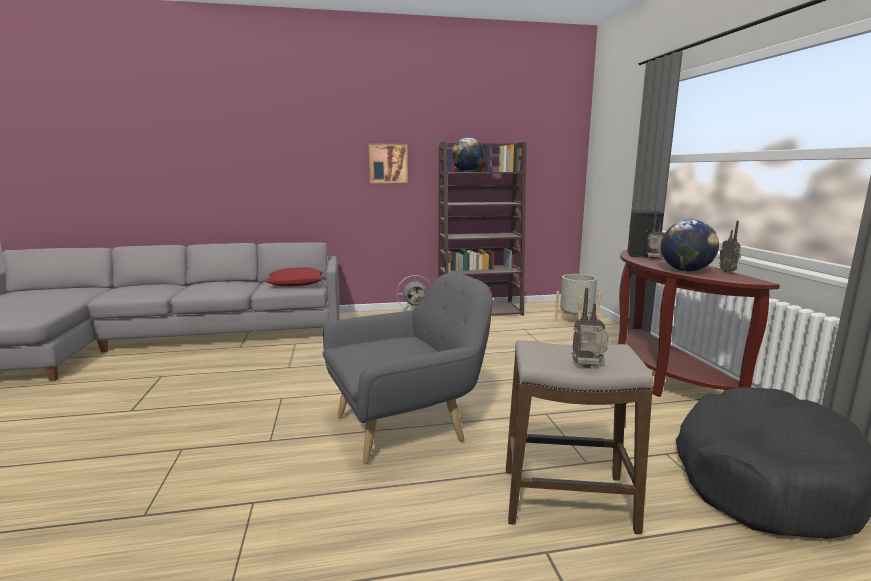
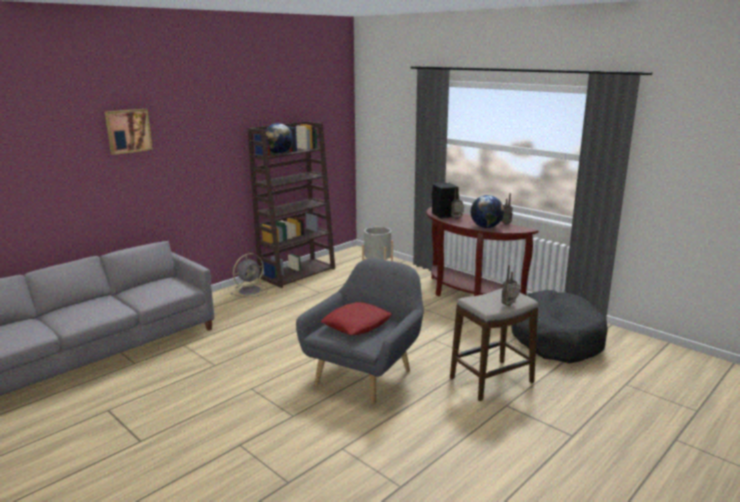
camera: 35 degrees left, 5 degrees up
(295, 283) = (164, 287): red pillow -> red pillow (356, 324)
(388, 163) = (205, 152): picture -> picture (128, 131)

